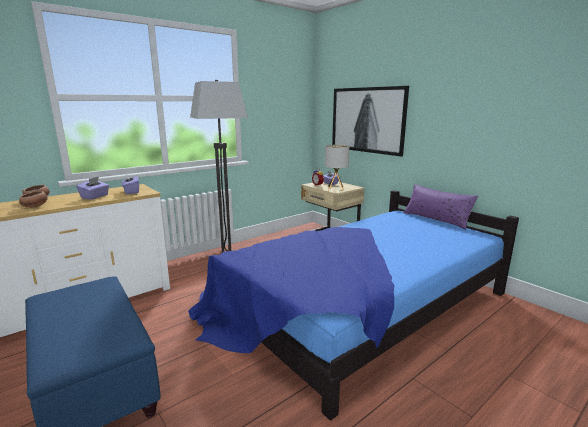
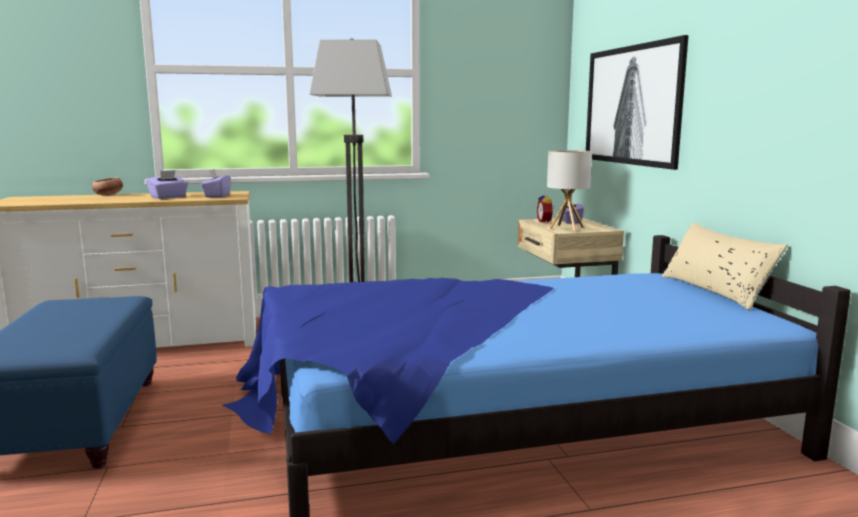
camera: 25 degrees right, 5 degrees down
(35, 206) = (93, 200): bowl -> none
(436, 219) = (715, 291): purple pillow -> beige pillow

